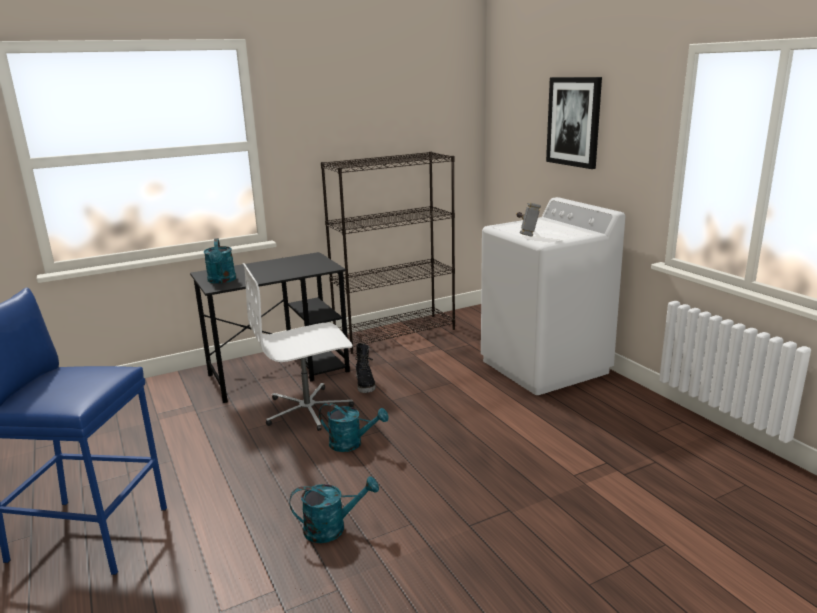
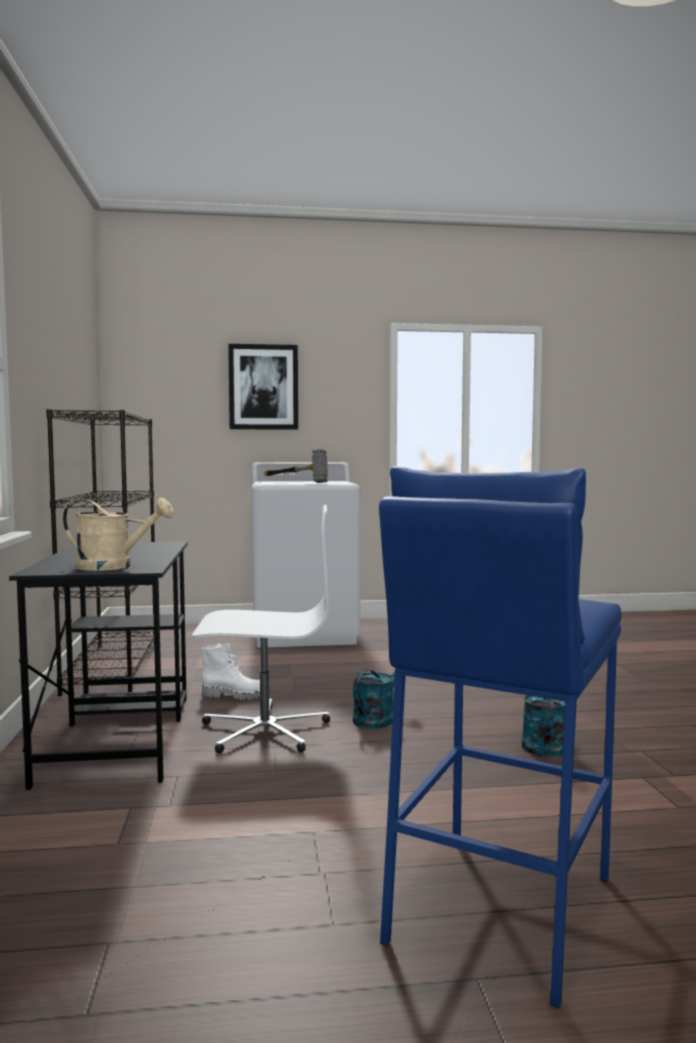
camera: 70 degrees left, 15 degrees down
(222, 281) = (114, 567): turquoise watering can -> beige watering can
(308, 409) = (264, 730): white office chair -> white office chair turned 90 degrees counterclockwise
(365, 384) = (236, 696): black boot -> white boot

